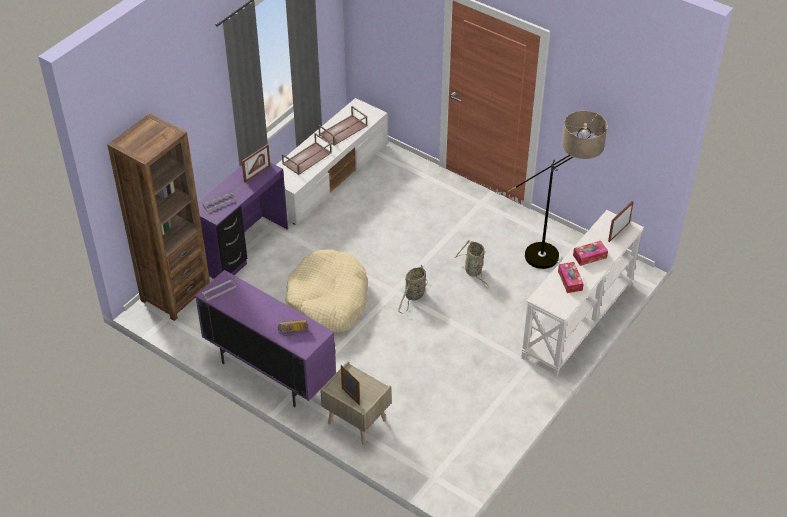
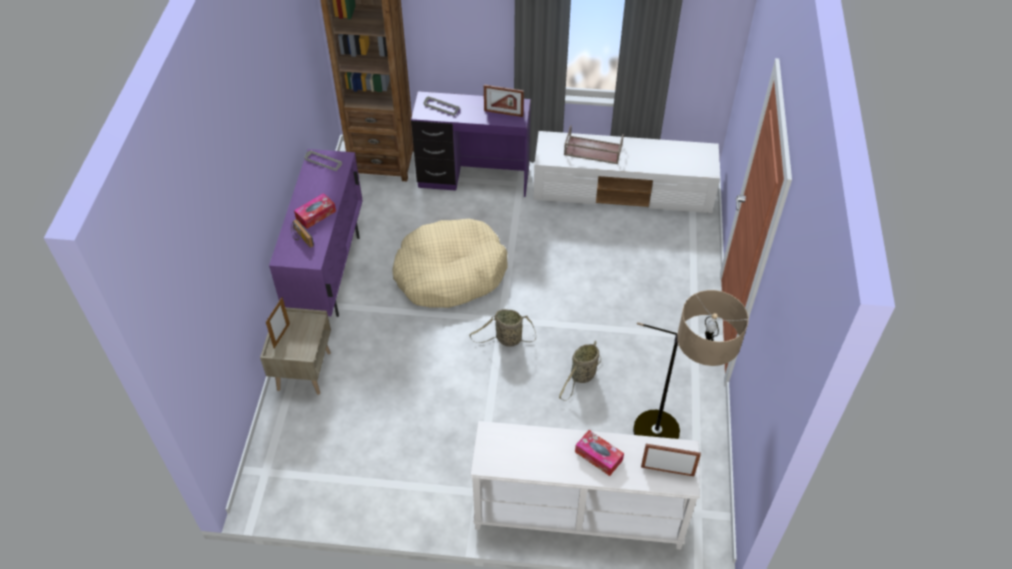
camera: 60 degrees right, 5 degrees up
(343, 130) = (658, 157): brown tray -> none
(570, 281) = (541, 452): tissue box -> tissue box (316, 215)

